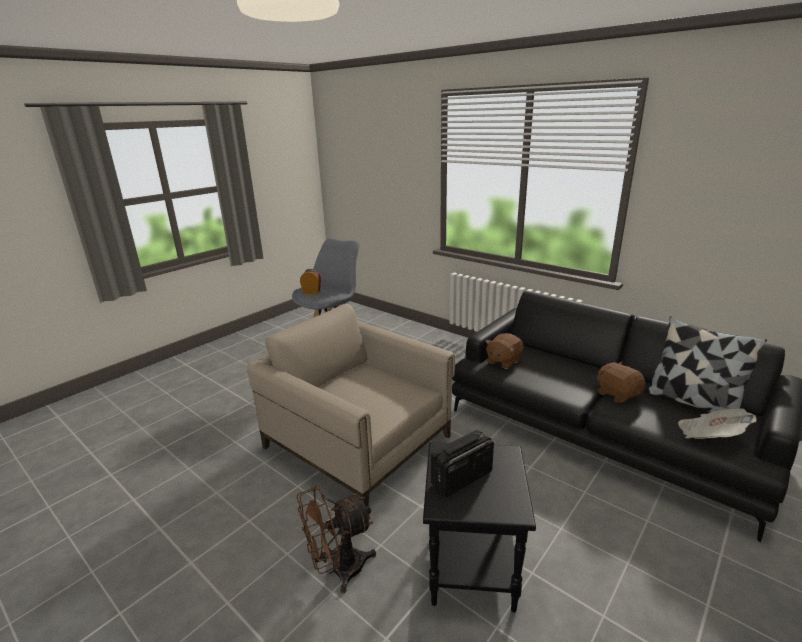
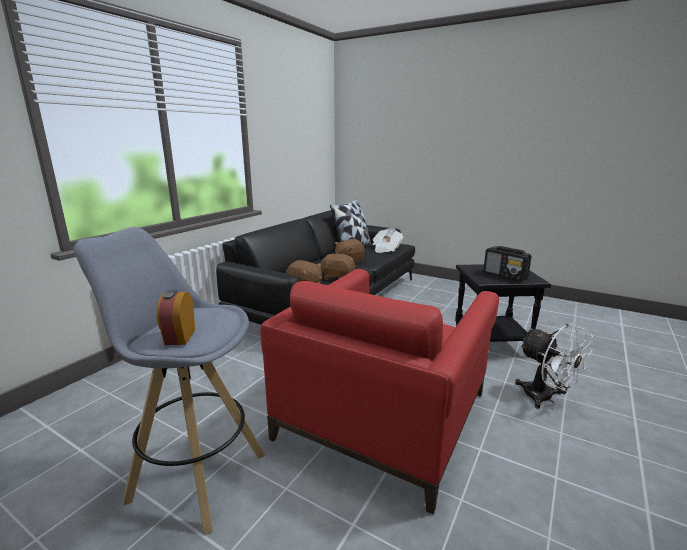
camera: 100 degrees left, 5 degrees down
(339, 569) = (545, 398): brown fan -> white fan
(358, 442) = (384, 414): beige armchair -> red armchair
(537, 381) = (337, 277): none -> brown plush toy

